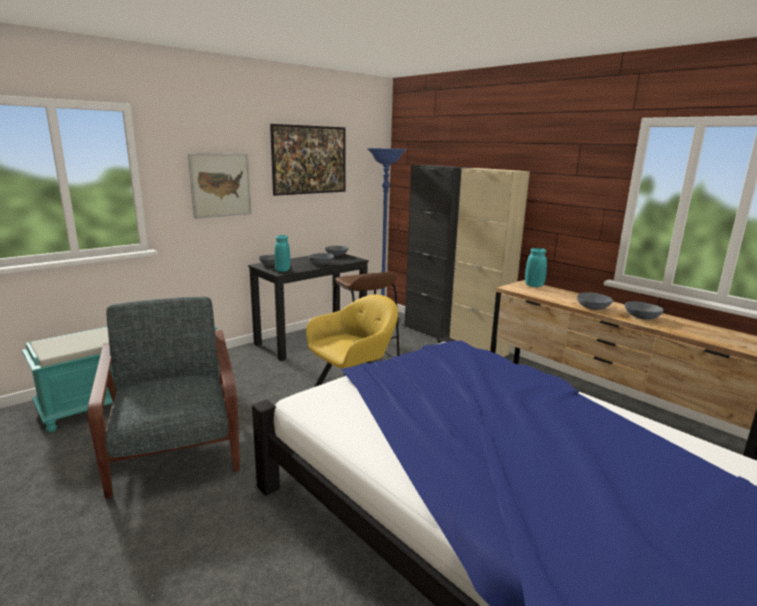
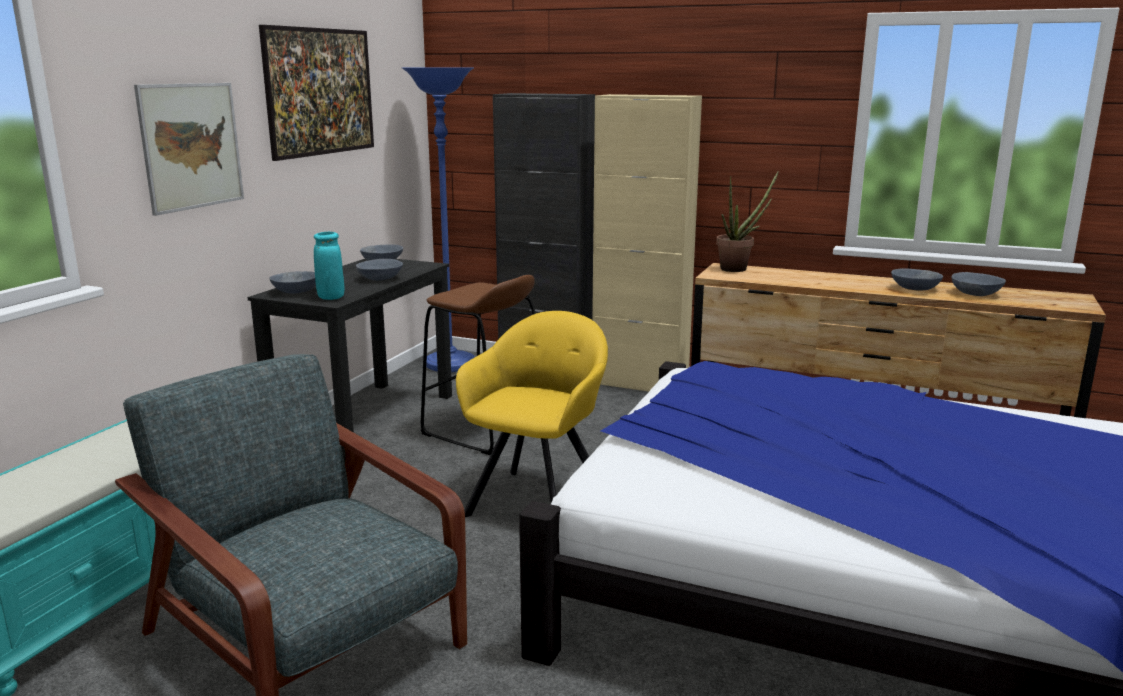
camera: 25 degrees left, 0 degrees up
(534, 285) = (738, 268): turquoise vase -> potted plant
(593, 308) = (848, 286): grey bowl -> grey bowl (976, 294)

